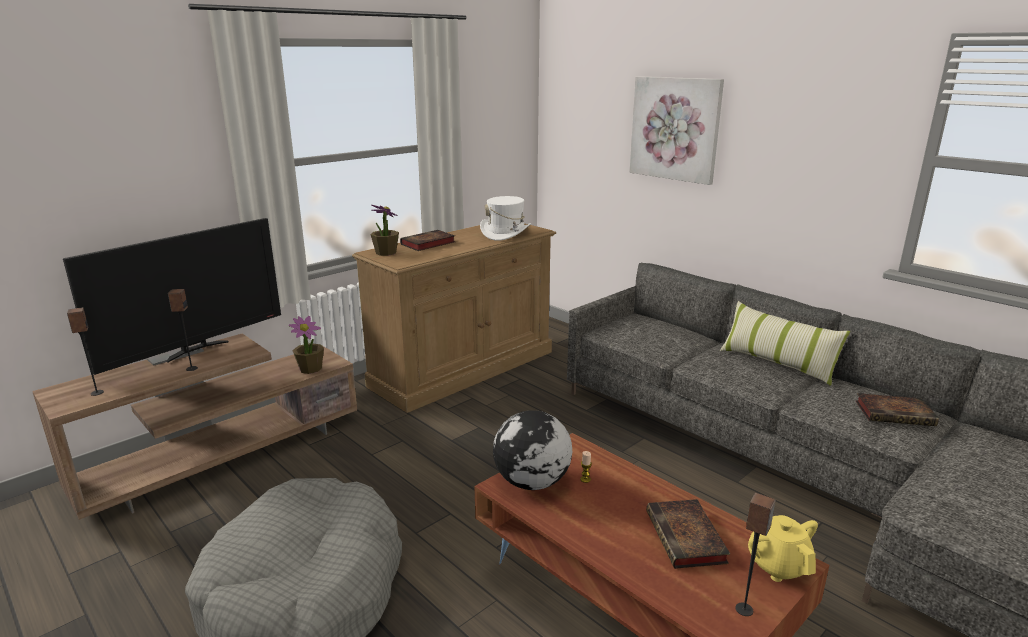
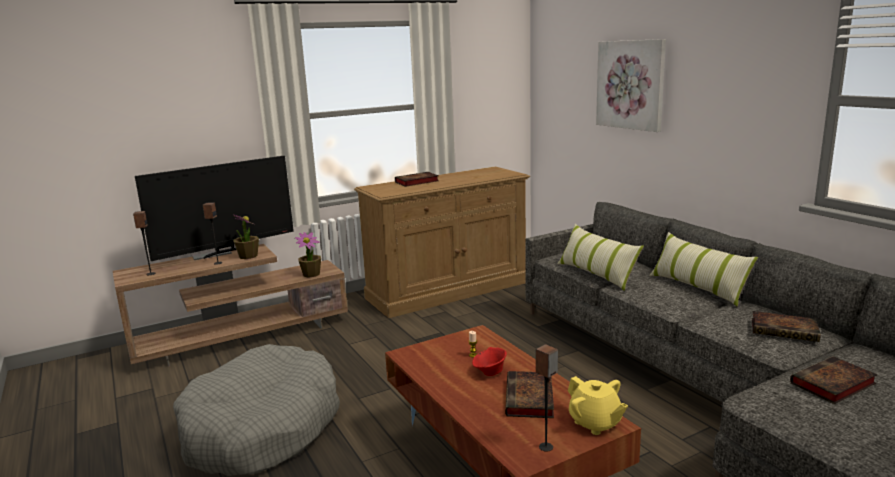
camera: 15 degrees right, 5 degrees down
(386, 253) = (379, 187): potted plant -> potted plant (248, 256)
(505, 233) = (485, 176): white hat -> none
(531, 483) = (429, 354): globe -> none
(619, 504) = (490, 373): none -> red bowl
(662, 352) = (596, 274): none -> pillow
(778, 565) = (595, 423): yellow teapot -> yellow teapot turned 150 degrees clockwise
(979, 480) = (832, 385): none -> book

